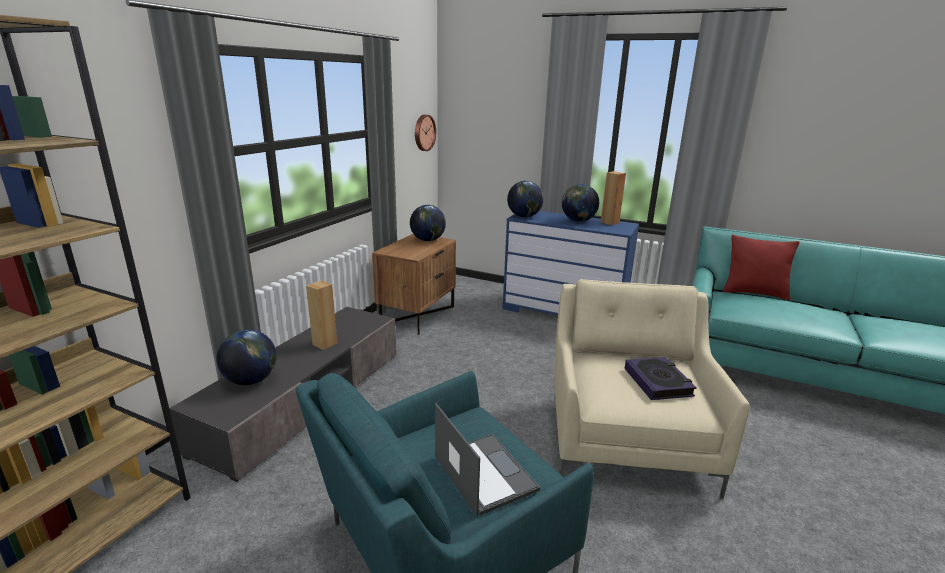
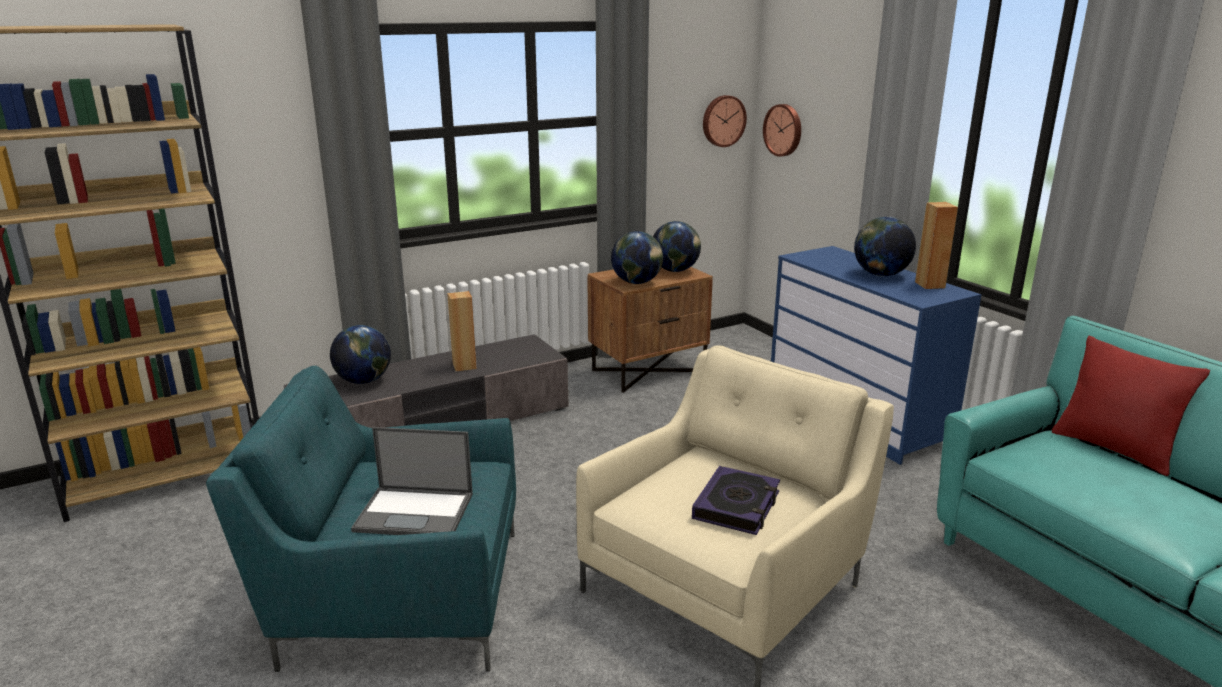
camera: 35 degrees right, 0 degrees up
(464, 137) = (784, 130): none -> wall clock
(484, 472) = (416, 512): laptop -> laptop turned 90 degrees clockwise
(524, 217) = (808, 257): globe -> globe (636, 283)

